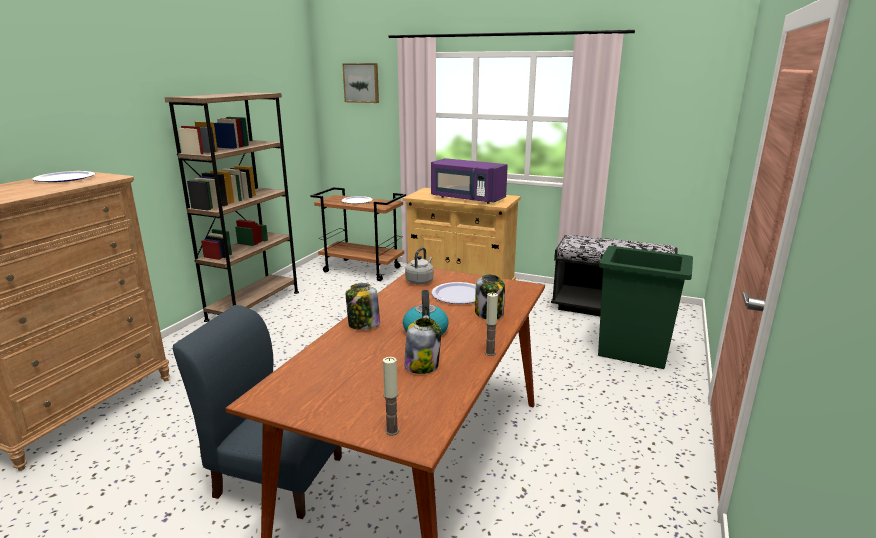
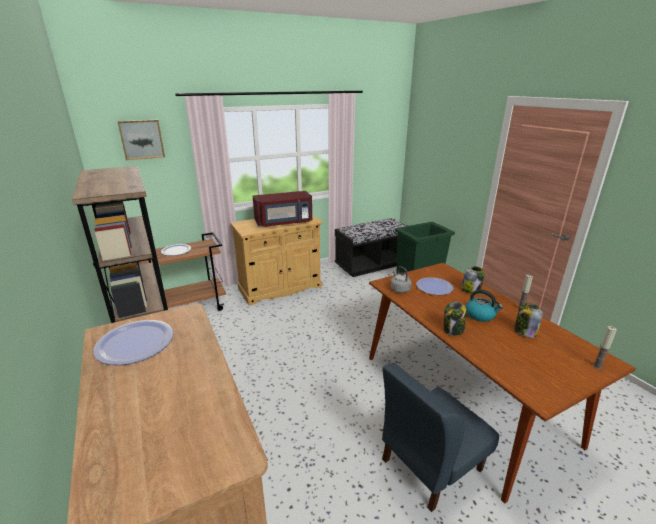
camera: 50 degrees left, 5 degrees up
(466, 199) = (284, 222): purple microwave -> red microwave

